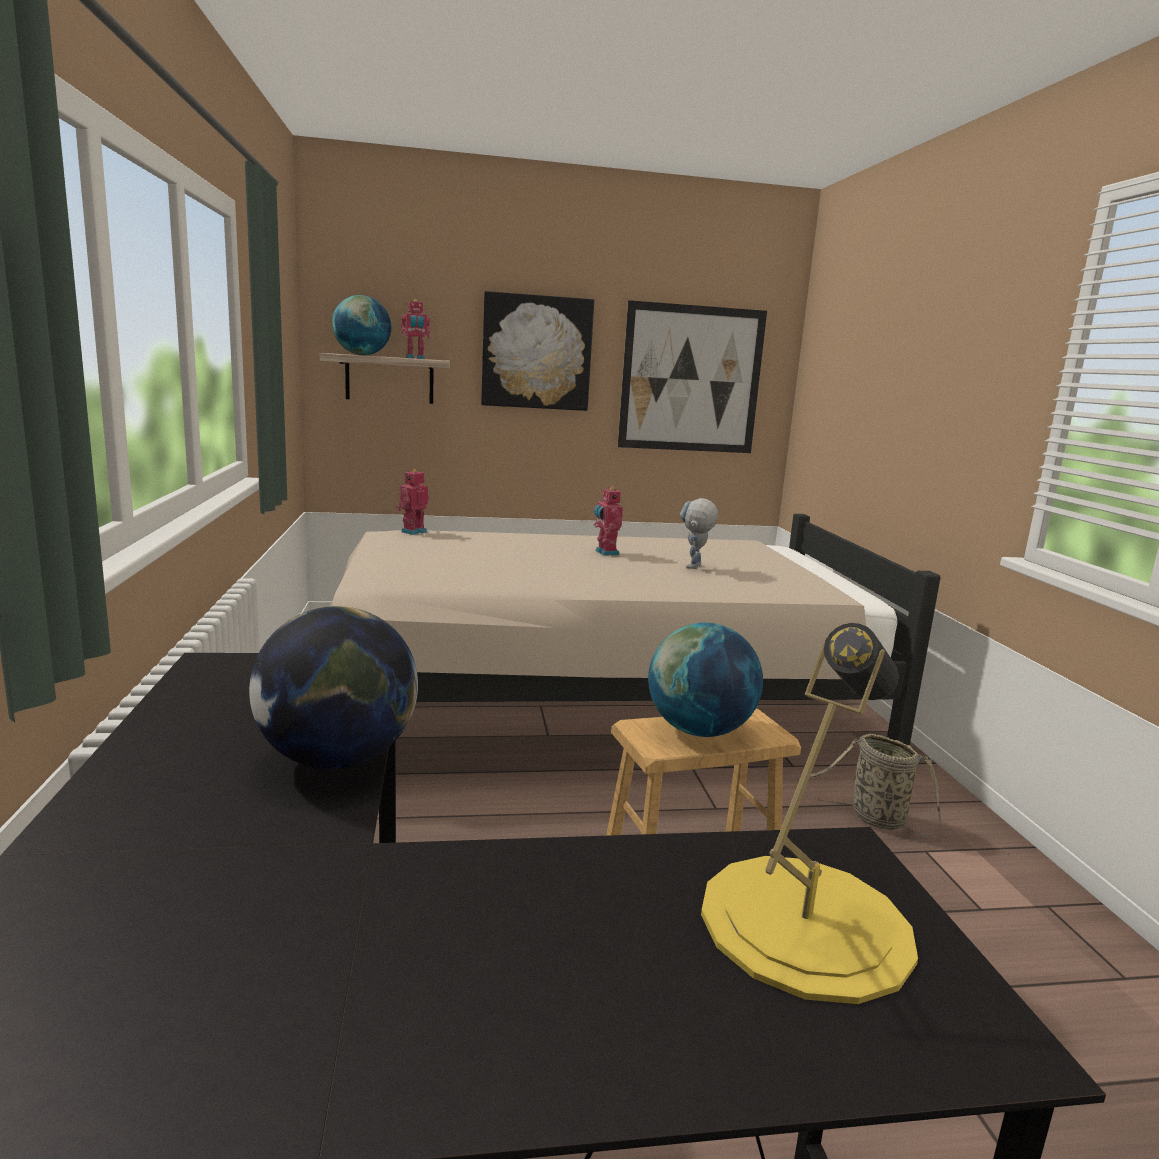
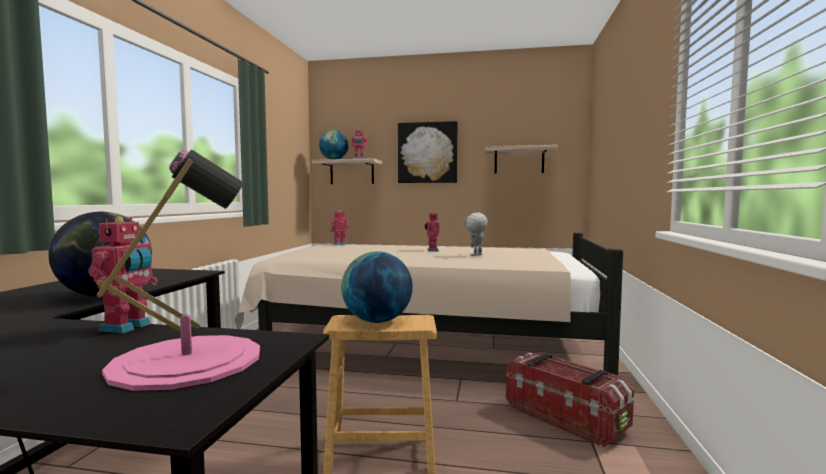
camera: 20 degrees right, 10 degrees down
(565, 853) = (128, 327): none -> toy robot
(691, 379) = (519, 161): picture -> shelf
(805, 923) = (187, 360): yellow table lamp -> pink table lamp
(873, 818) = (566, 418): basket -> storage box

